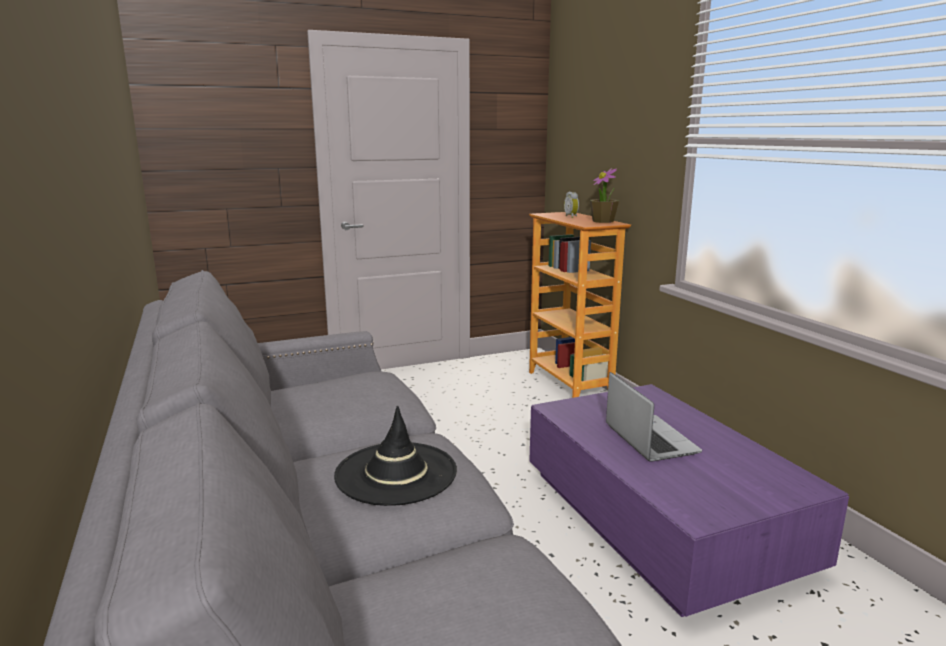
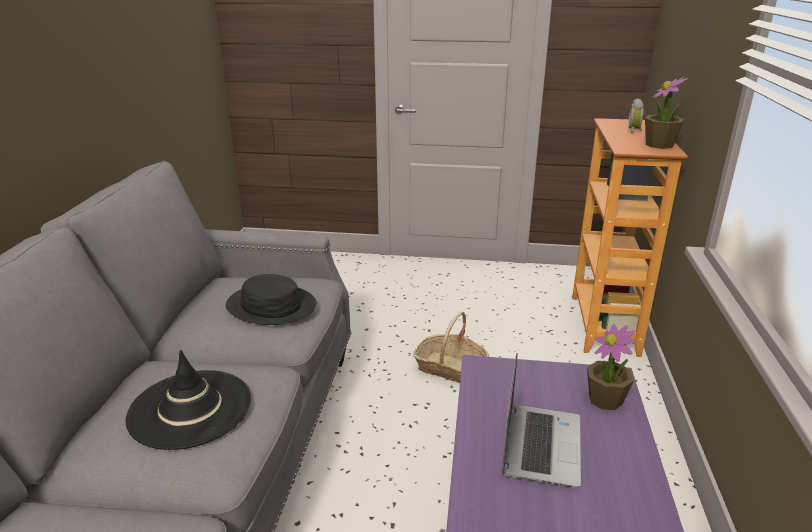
camera: 30 degrees right, 10 degrees up
(363, 394) = (271, 306): none -> black hat
(484, 440) = (450, 368): none -> basket
(658, 404) = (605, 400): none -> potted plant

